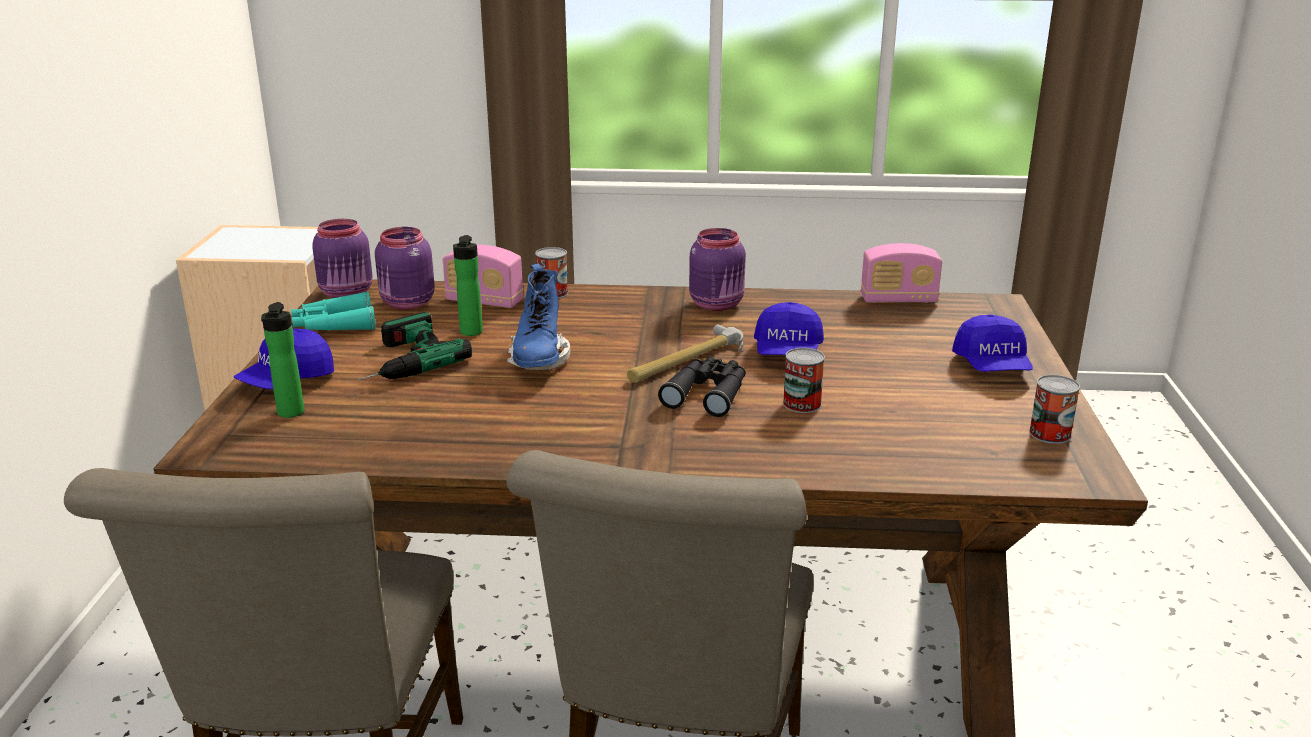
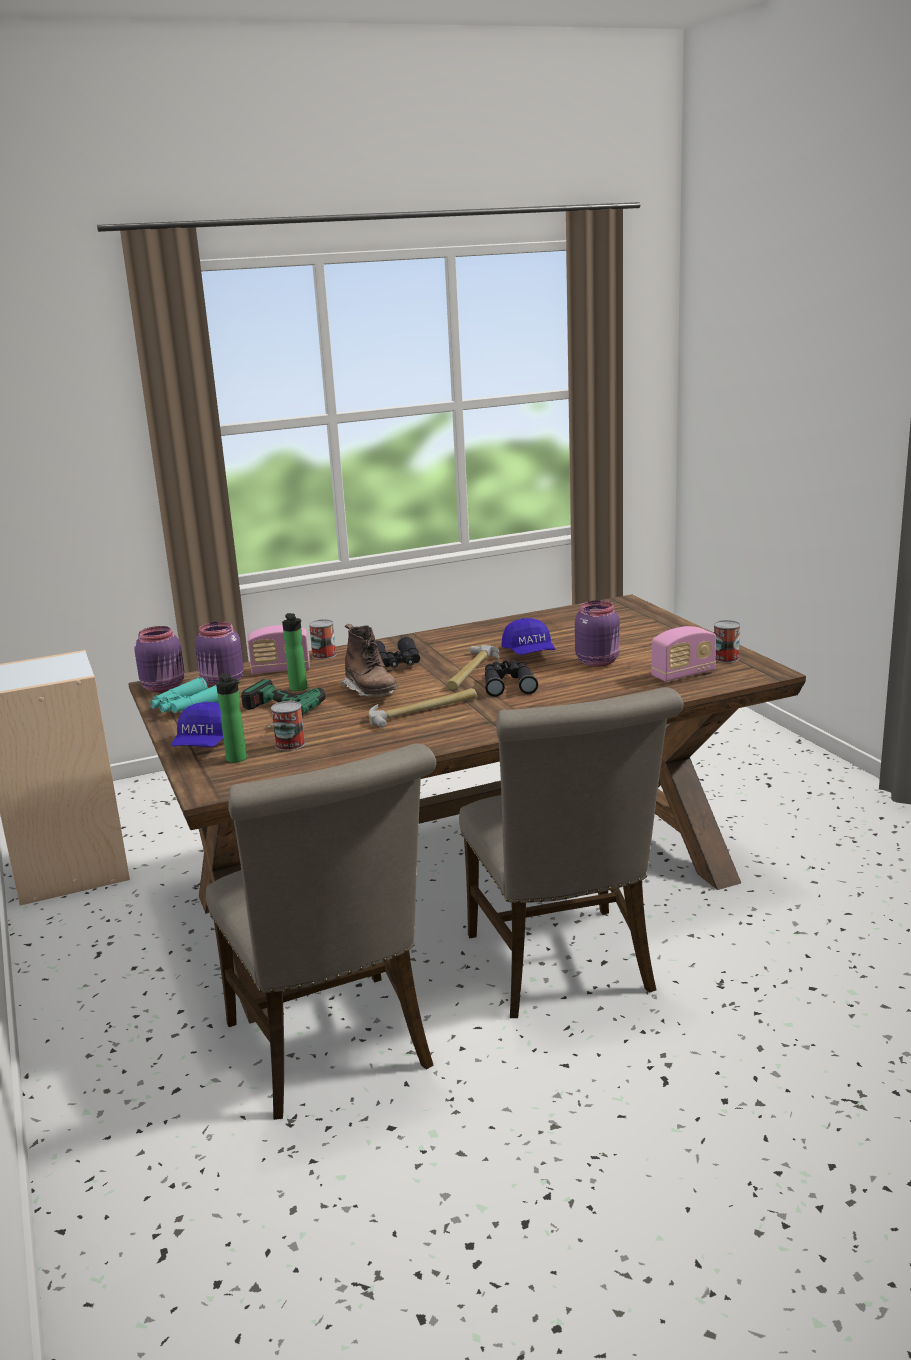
camera: 25 degrees left, 5 degrees down
(539, 360) = (371, 692): blue boot -> brown boot
(562, 405) = (423, 711): none -> hammer
(616, 325) = (397, 663): none -> black binoculars
(718, 304) = (449, 638): purple jar -> purple jar (598, 661)
(802, 404) = (572, 676): can -> can (290, 744)
(898, 300) = (562, 612): radio -> radio (683, 674)
(992, 367) = (658, 634): blue cap -> none

